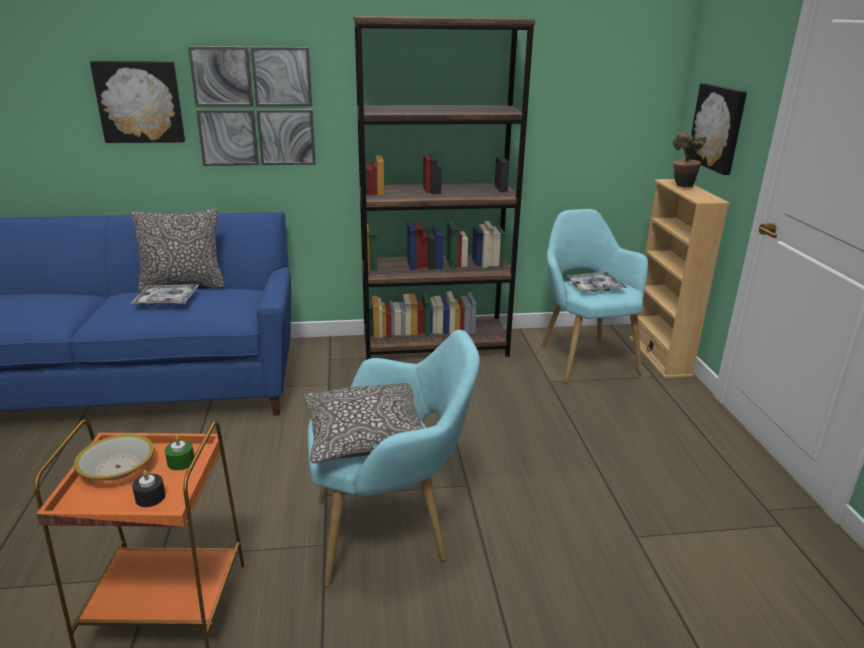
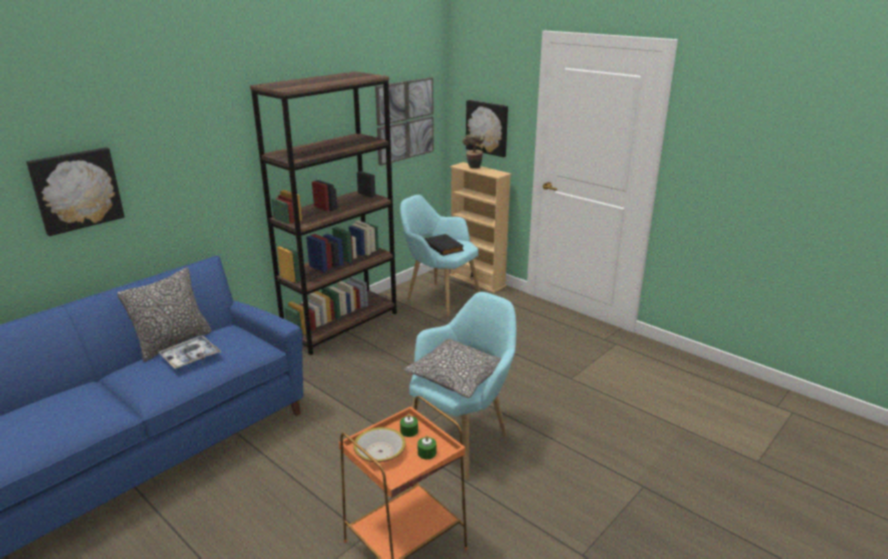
camera: 40 degrees left, 0 degrees up
(150, 497) = (427, 453): black candle -> green candle
(255, 107) = (179, 172): picture -> picture (405, 120)
(595, 287) = (445, 247): tray -> black book

